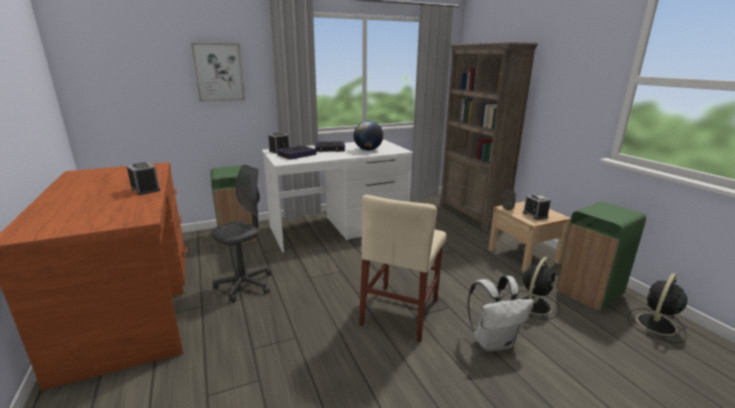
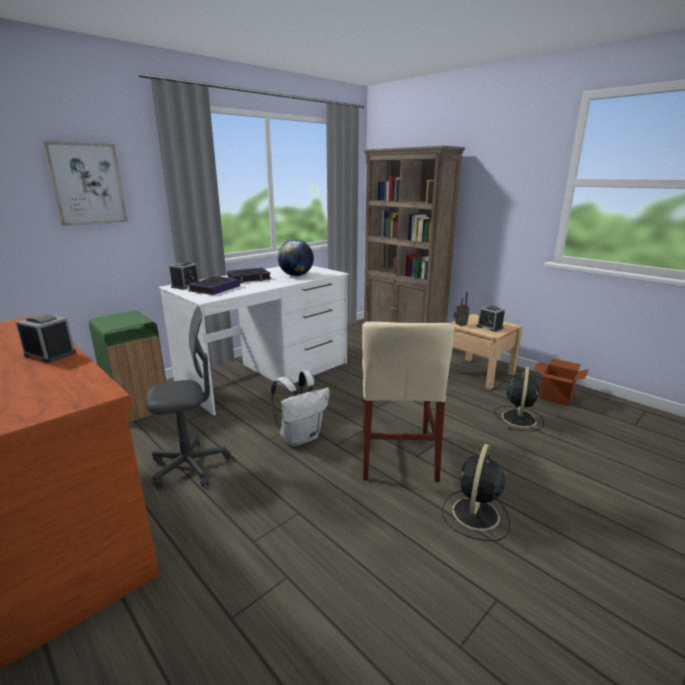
camera: 20 degrees left, 0 degrees up
(244, 285) = (190, 466): grey office chair -> grey office chair turned 45 degrees clockwise
(493, 342) = (507, 463): white backpack -> white backpack (301, 437)
(590, 293) = (556, 397): green trash can -> cardboard box
(655, 325) = (623, 415): black fan -> black fan (475, 515)

